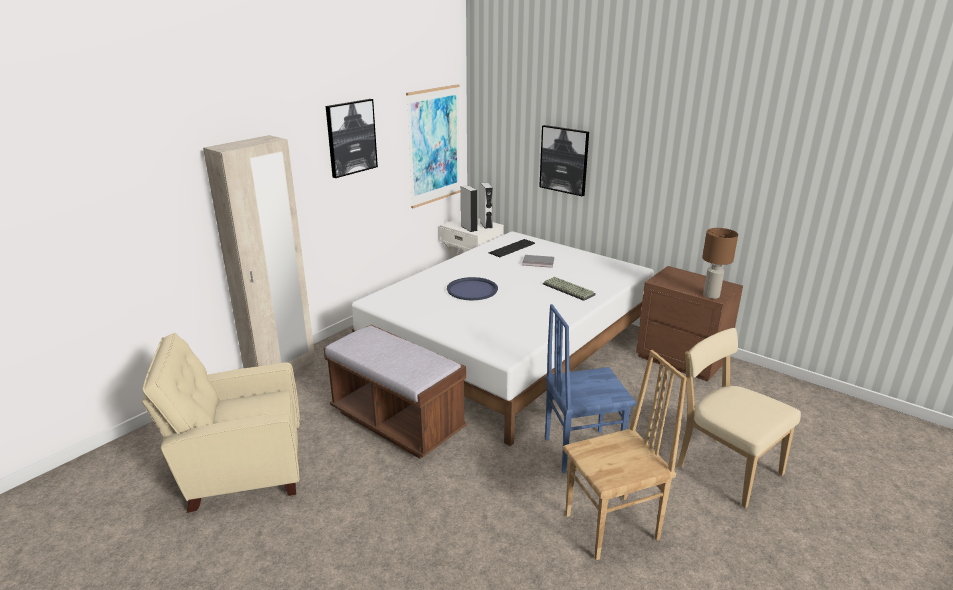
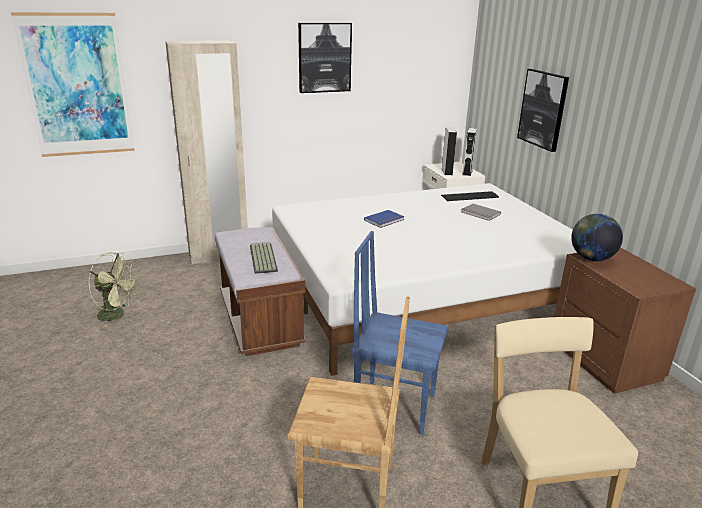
camera: 30 degrees right, 0 degrees up
(241, 470) = (116, 315): beige armchair -> green fan
(434, 146) = (425, 82): picture -> picture (77, 86)
(472, 289) = (385, 220): blue tray -> blue book
(567, 289) = (479, 242): keyboard -> keyboard (262, 258)
(663, 281) = (591, 259): none -> globe
(711, 296) = (635, 287): brown table lamp -> none

